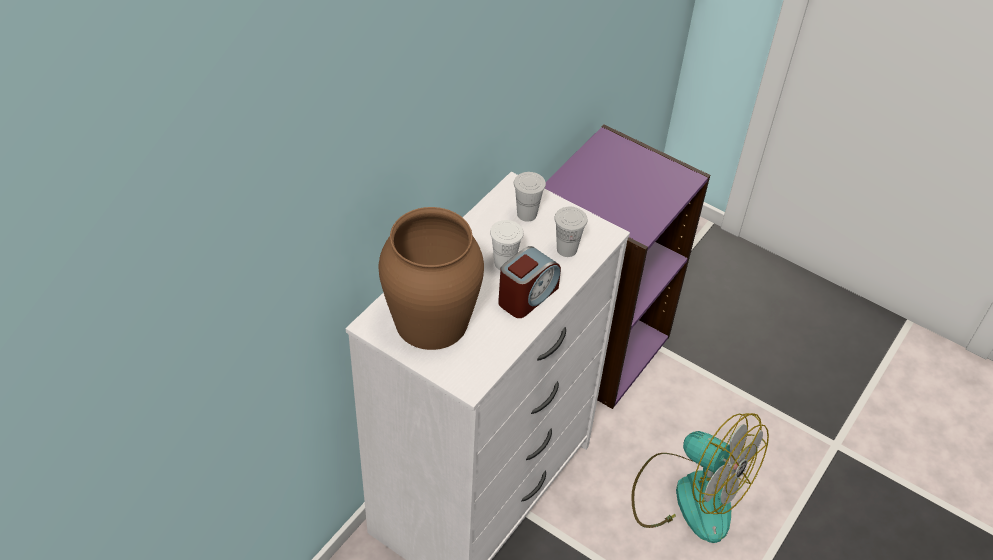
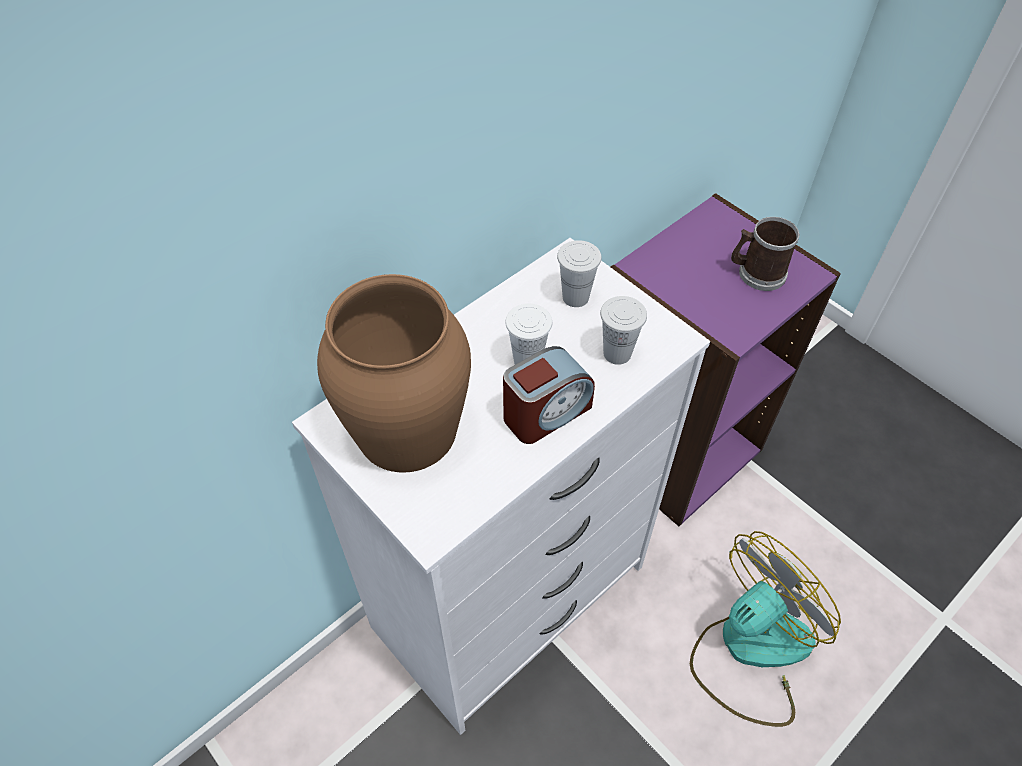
camera: 15 degrees right, 5 degrees up
(648, 182) = (756, 273): none -> mug
(689, 495) = (750, 650): fan -> fan turned 90 degrees counterclockwise

